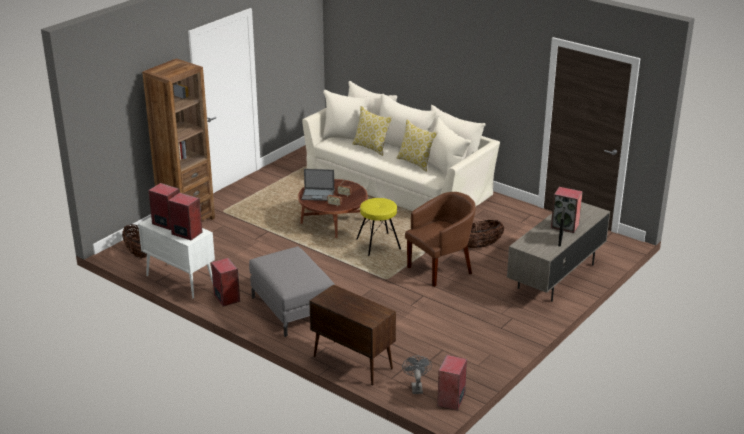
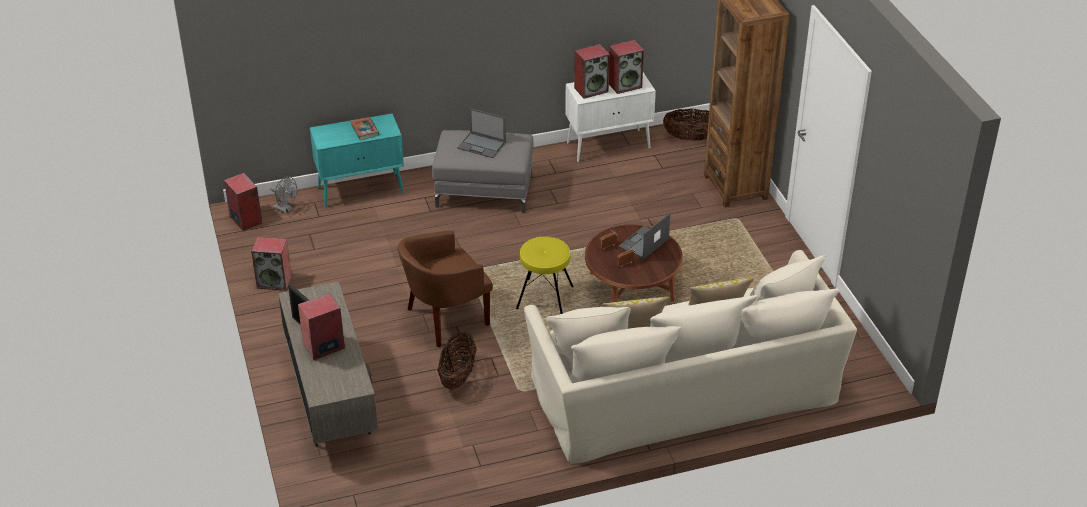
camera: 125 degrees right, 10 degrees up
(226, 298) = (547, 161): speaker -> speaker (275, 281)
(290, 268) = (482, 145): none -> laptop
(346, 301) = (365, 130): none -> book
(352, 362) = (361, 190): brown cabinet -> turquoise cabinet
(441, 269) = (445, 319): brown armchair -> brown armchair turned 60 degrees clockwise

